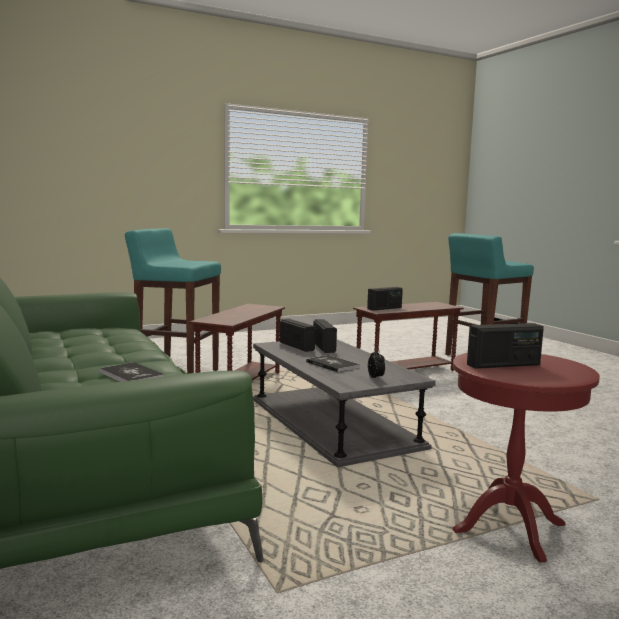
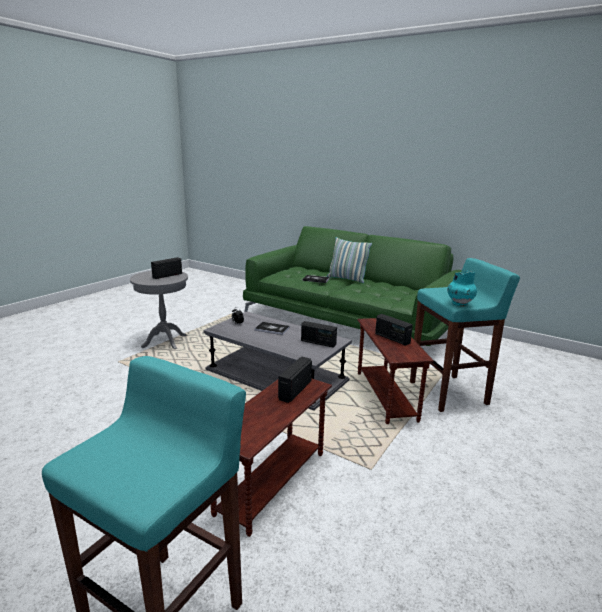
camera: 150 degrees right, 10 degrees up
(61, 370) = (347, 279): none -> pillow
(204, 261) = (459, 304): none -> turquoise vase
(324, 347) = (299, 346): radio -> radio (392, 338)
(509, 528) = (165, 341): red side table -> grey side table

